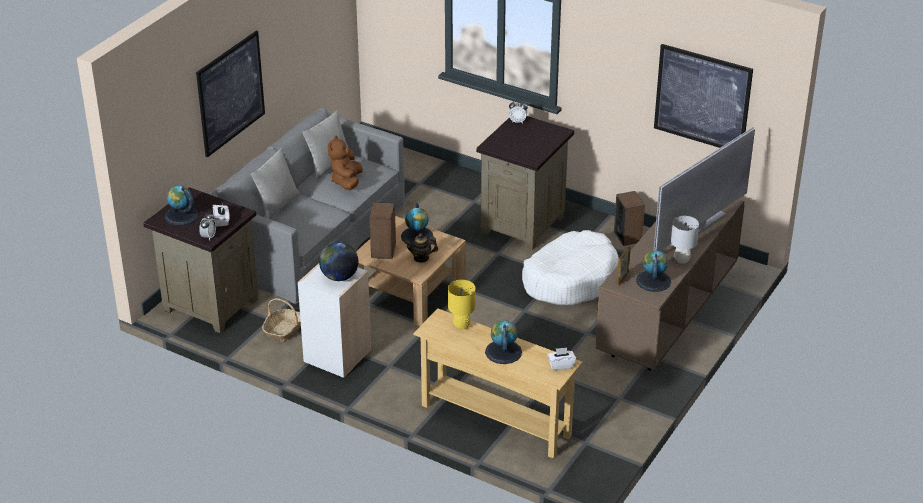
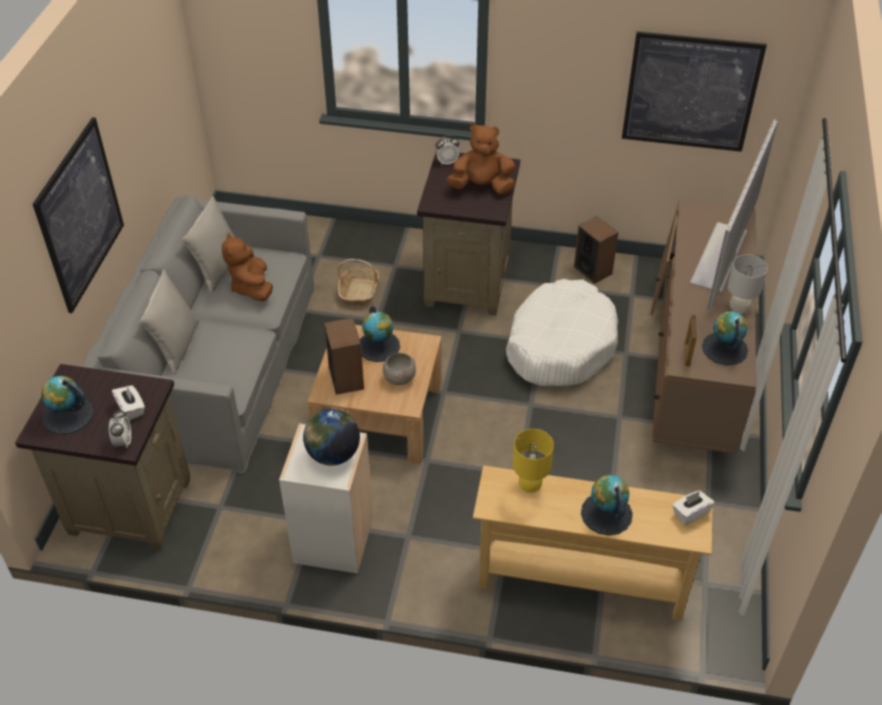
camera: 20 degrees left, 10 degrees up
(284, 330) = (246, 519): basket -> basket (359, 292)
(421, 258) = (400, 378): teapot -> grey bowl
(533, 142) = (482, 187): none -> brown plush toy

